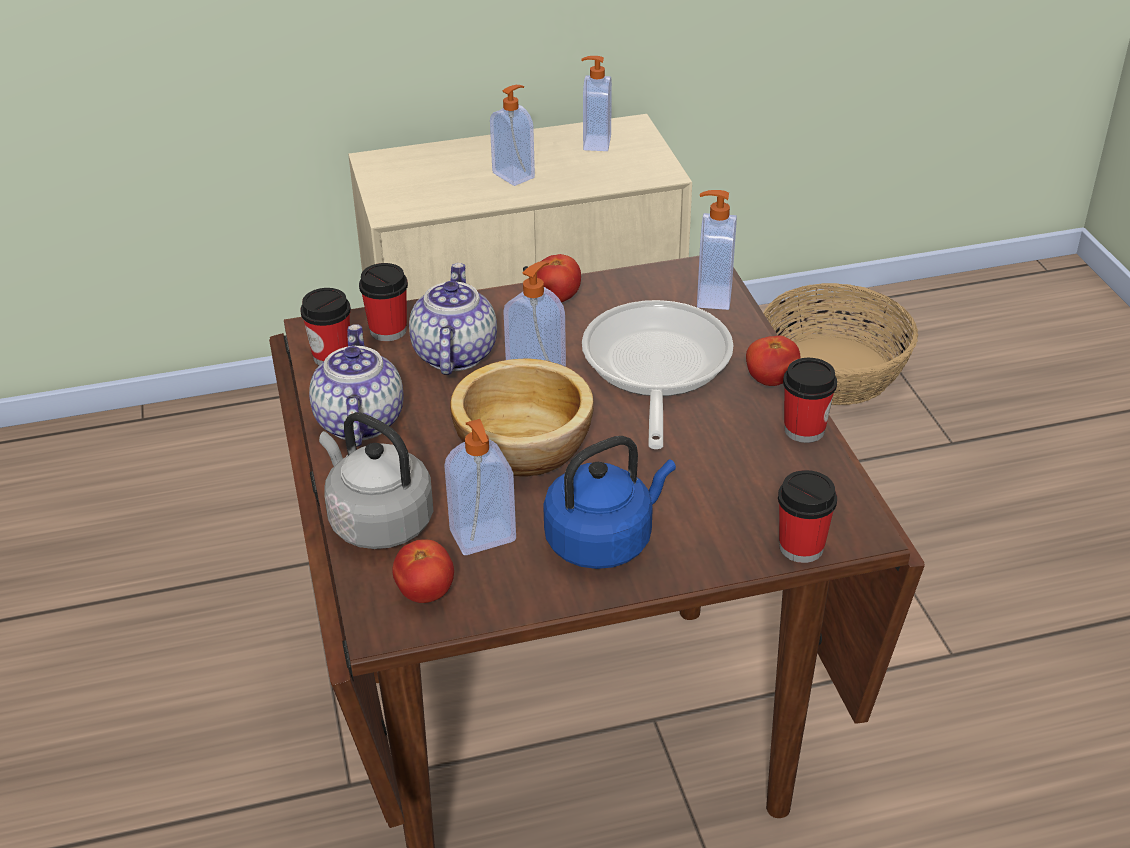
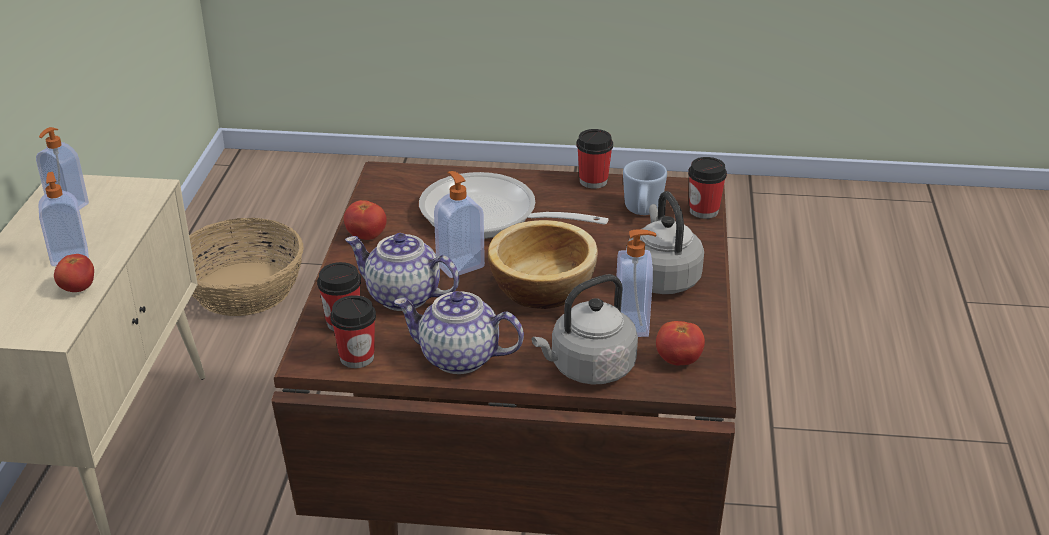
camera: 70 degrees left, 5 degrees down
(604, 540) = (661, 277): blue kettle -> grey kettle
(712, 296) = (421, 176): soap dispenser -> none
(756, 490) = (642, 212): none -> blue mug
(770, 380) = (534, 179): tomato -> tomato (78, 289)

